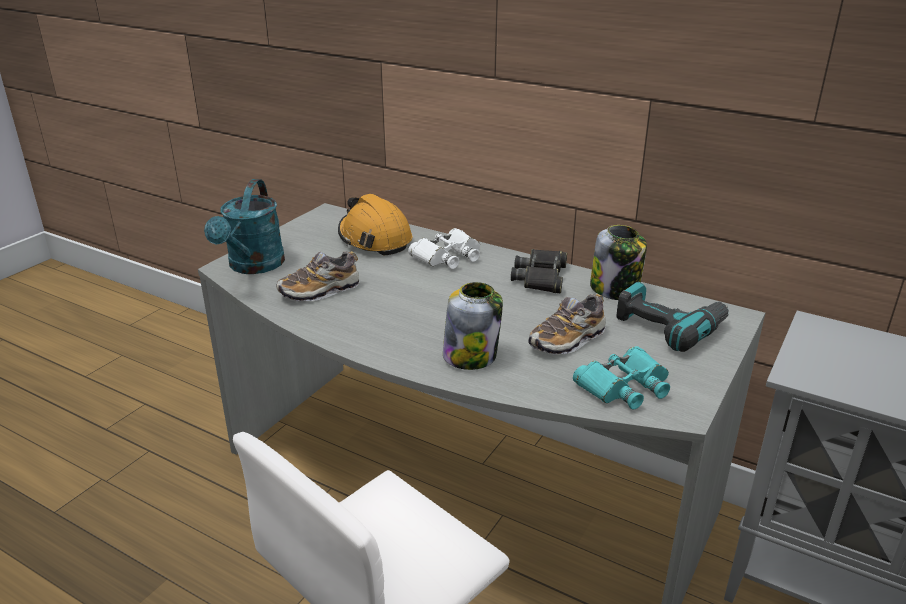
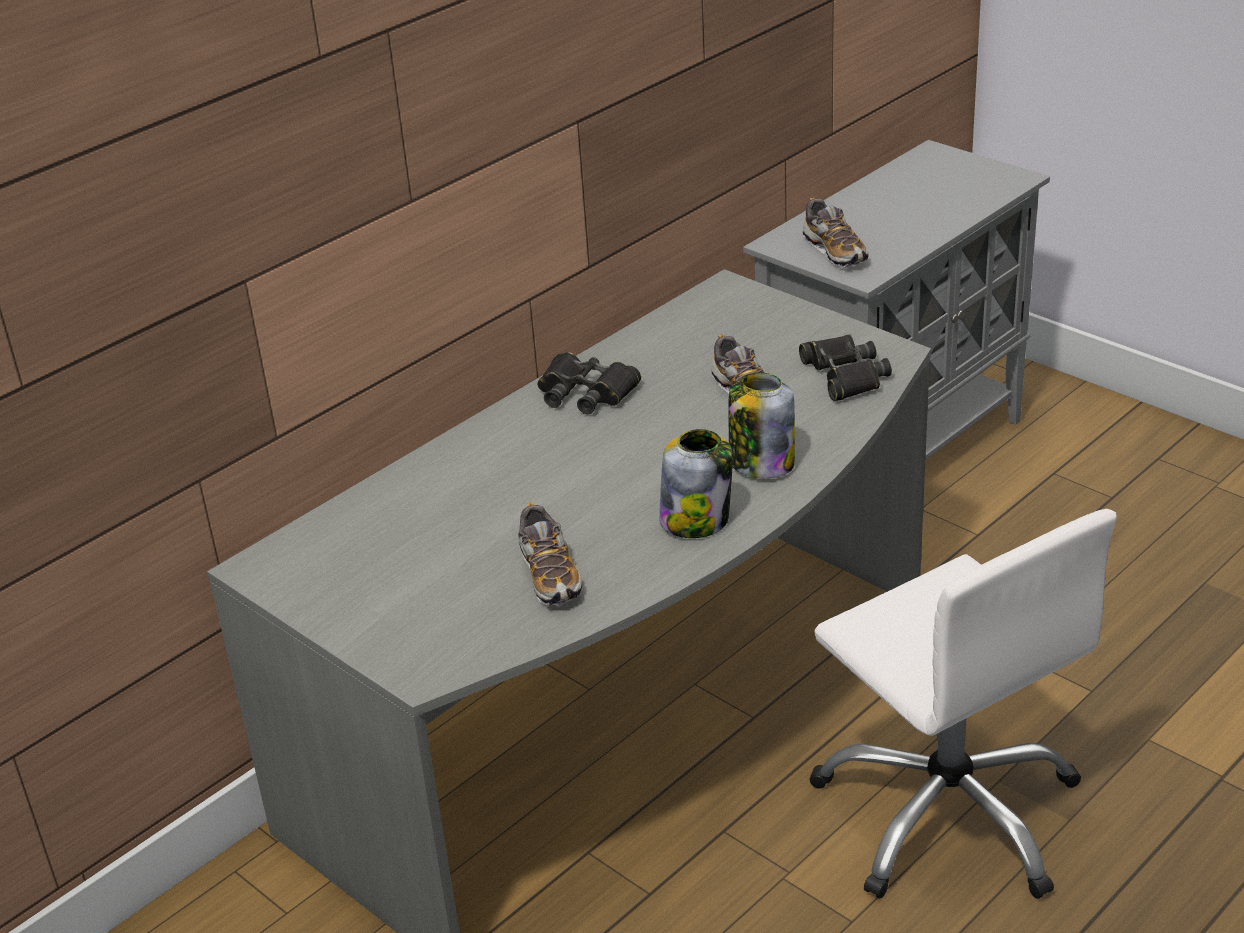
camera: 75 degrees left, 5 degrees up
(253, 266) = (435, 644): turquoise watering can -> none
(374, 239) = (393, 521): orange hard hat -> none
(447, 256) = (489, 458): white binoculars -> none
(615, 290) = (640, 346): jar -> jar (696, 519)
(624, 386) = (844, 375): turquoise binoculars -> black binoculars
(669, 326) = (735, 328): power drill -> none
(830, 355) = (835, 251): none -> shoe

